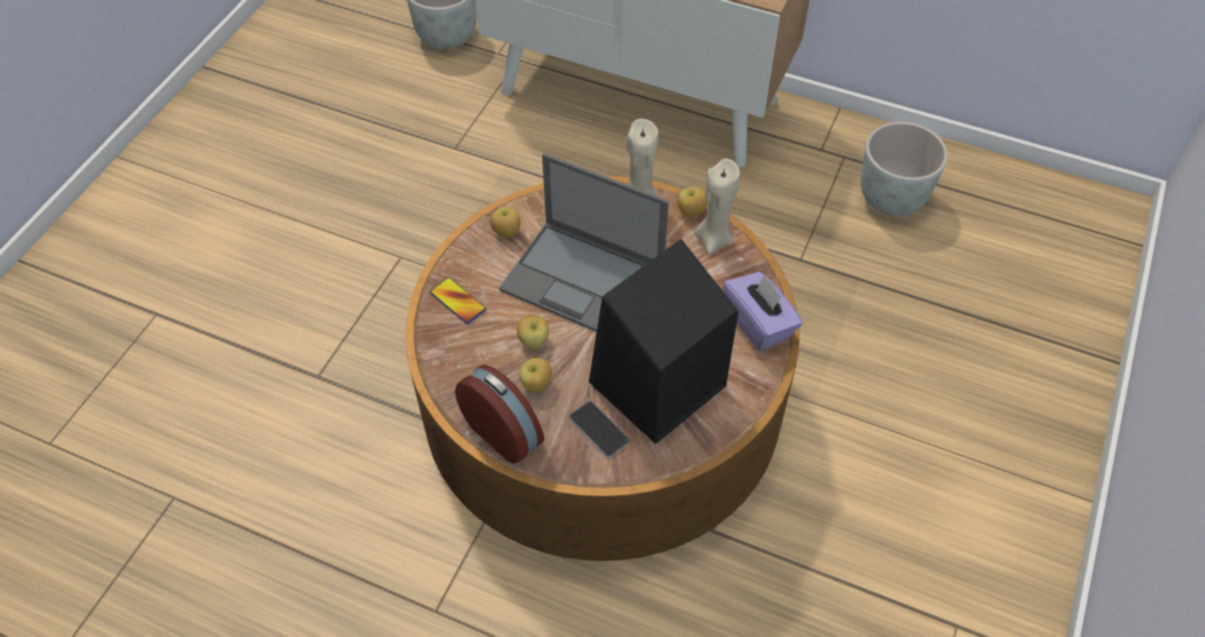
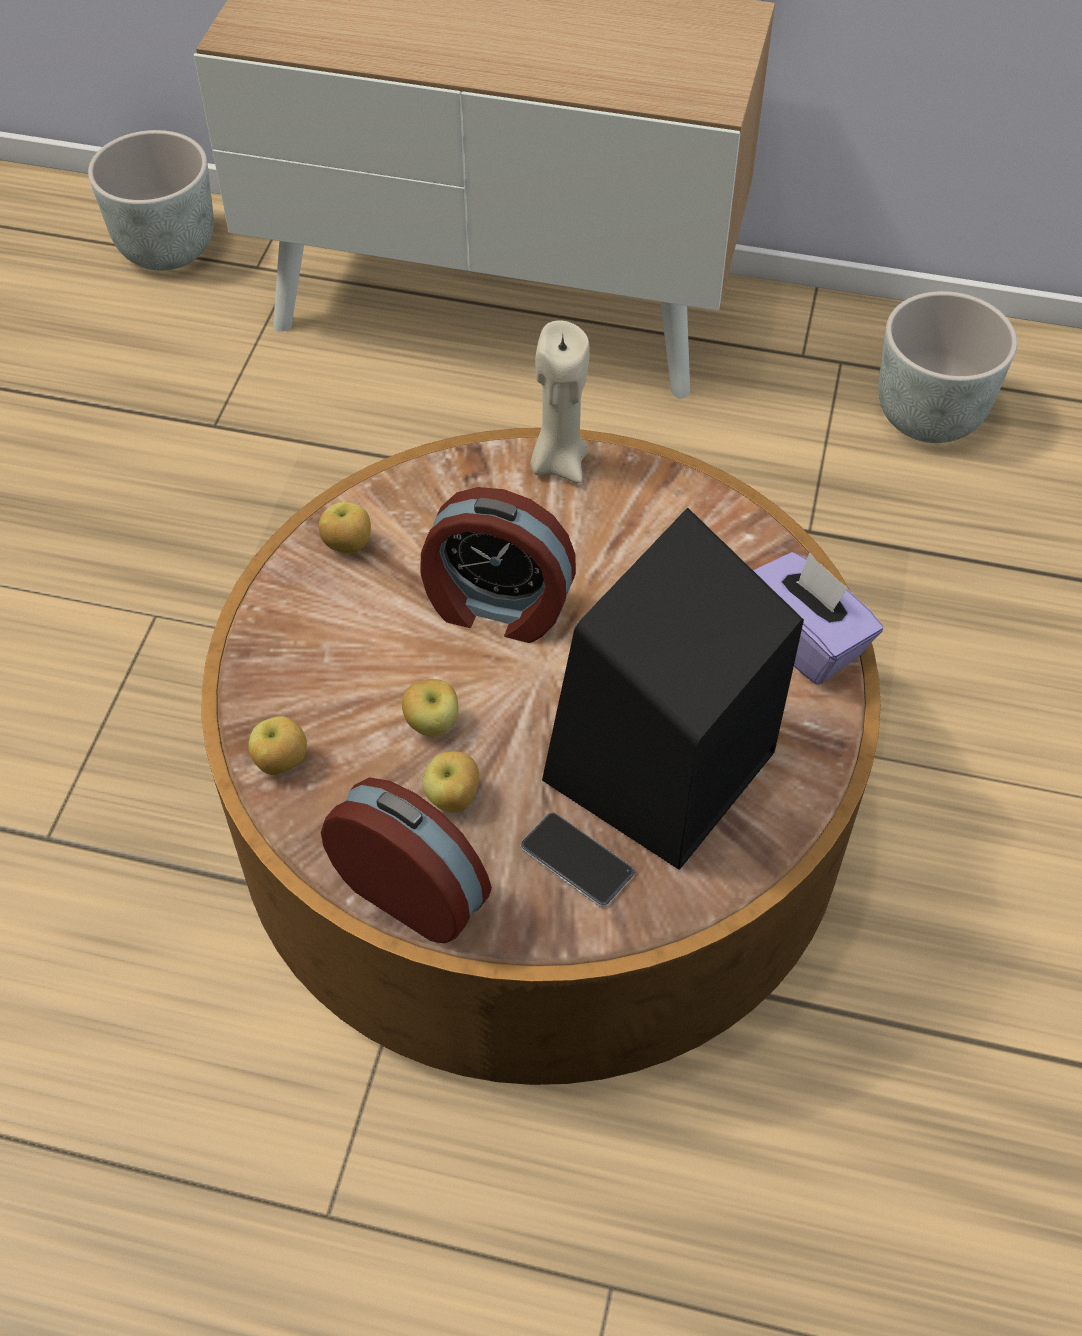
camera: 10 degrees left, 0 degrees up
(458, 301) = (287, 674): phone -> none
(584, 280) = (497, 608): laptop -> alarm clock
(691, 212) = (649, 472): apple -> apple (281, 763)
(714, 238) = (697, 509): beige candle -> none

